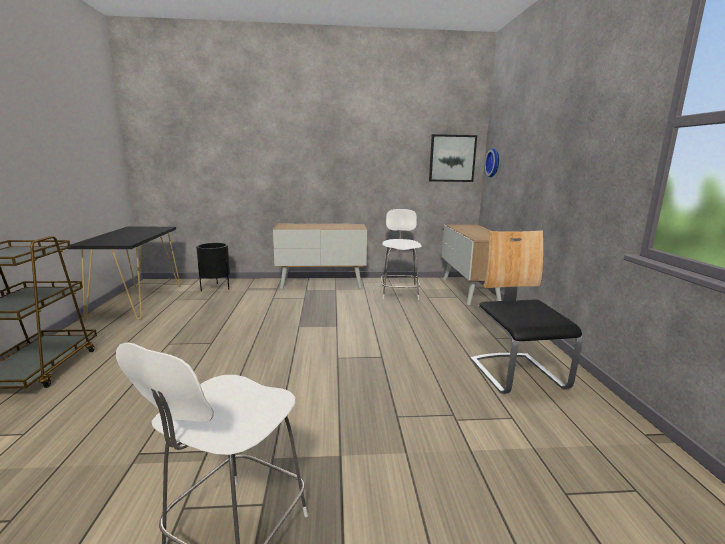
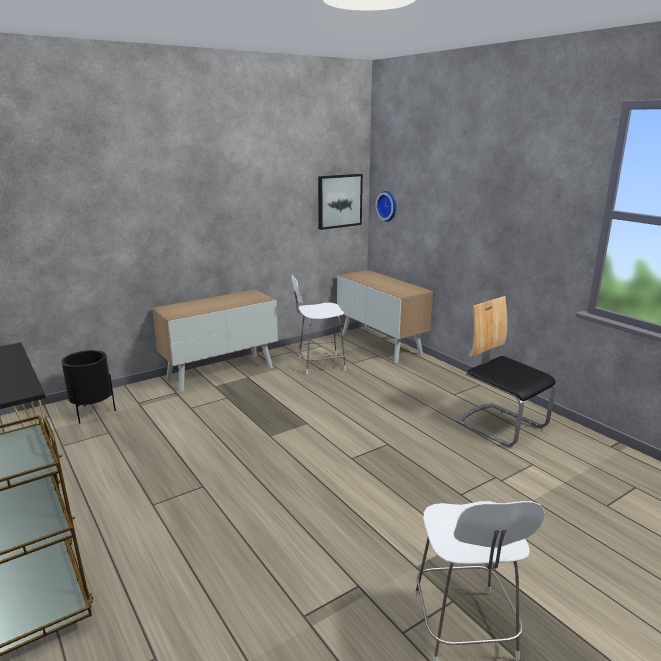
camera: 30 degrees left, 5 degrees up
(399, 293) = (319, 364): white chair -> white chair turned 75 degrees counterclockwise

